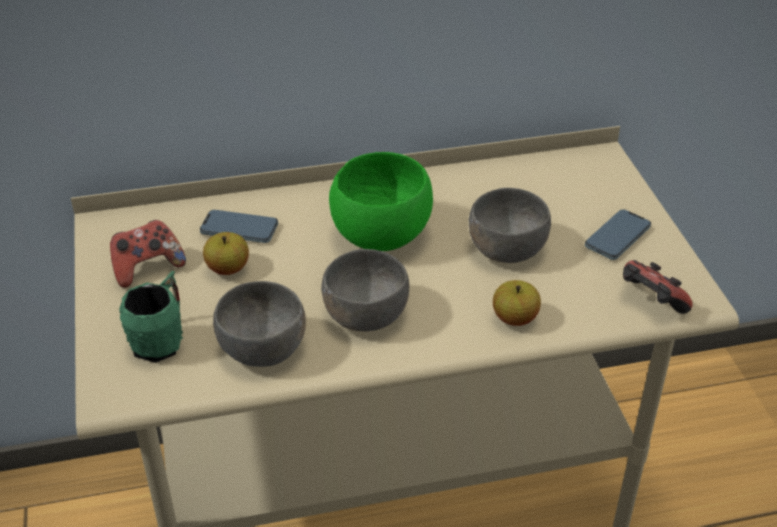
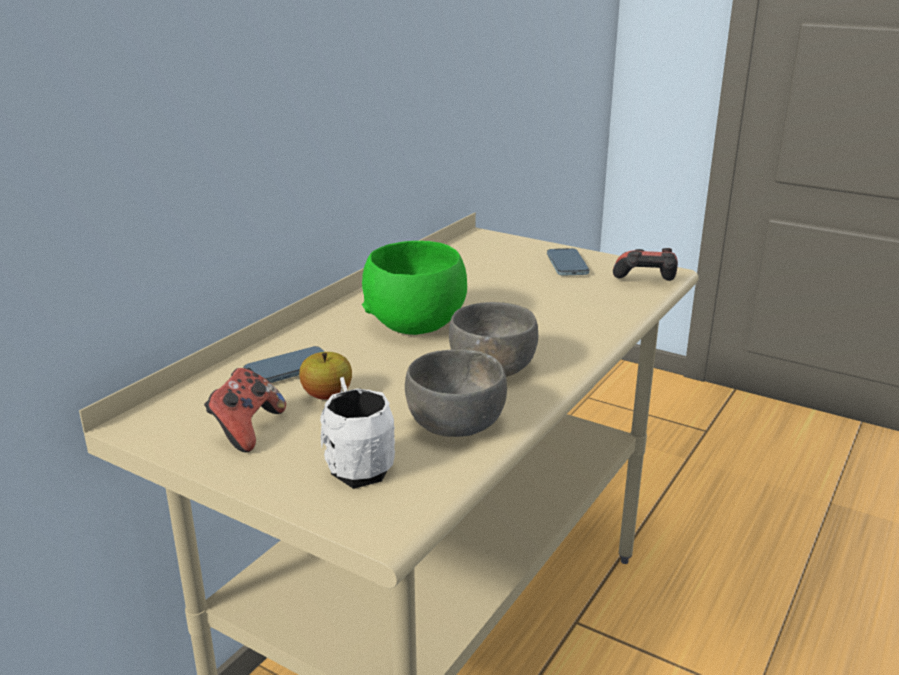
camera: 45 degrees left, 15 degrees down
(161, 340) = (357, 465): green mug -> white mug
(506, 249) = (514, 296): grey bowl -> none
(514, 318) = (590, 324): apple -> none

